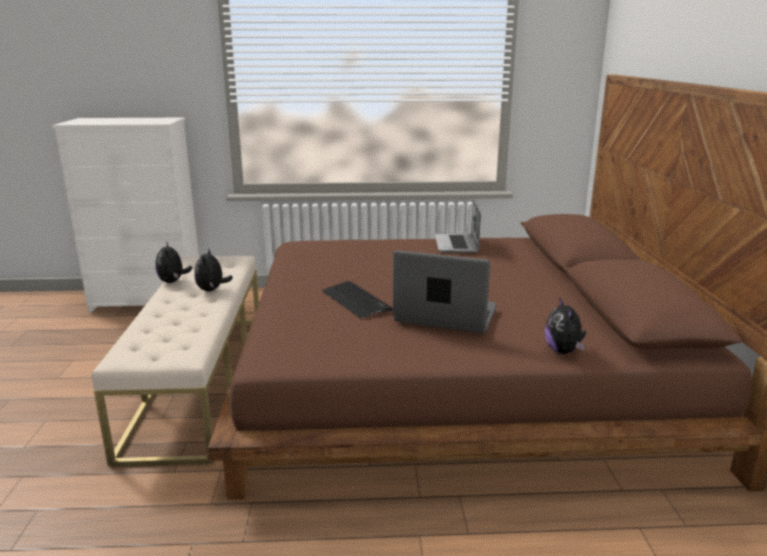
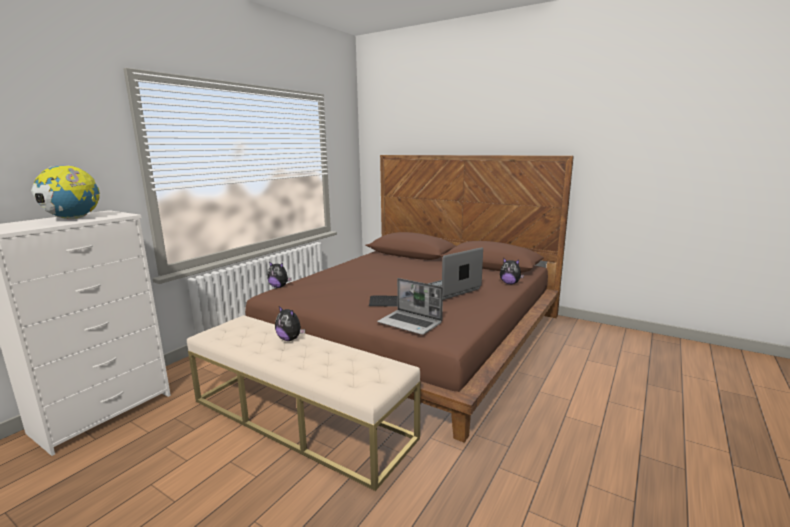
camera: 55 degrees left, 5 degrees down
(130, 120) = (72, 219): none -> globe
(173, 281) = (245, 349): plush toy -> plush toy (279, 287)
(457, 245) = (356, 265): laptop -> laptop (410, 323)

